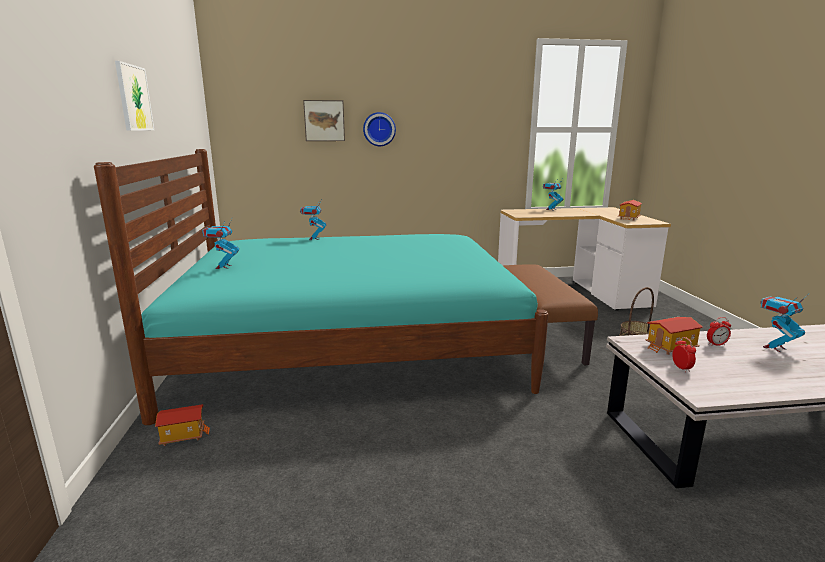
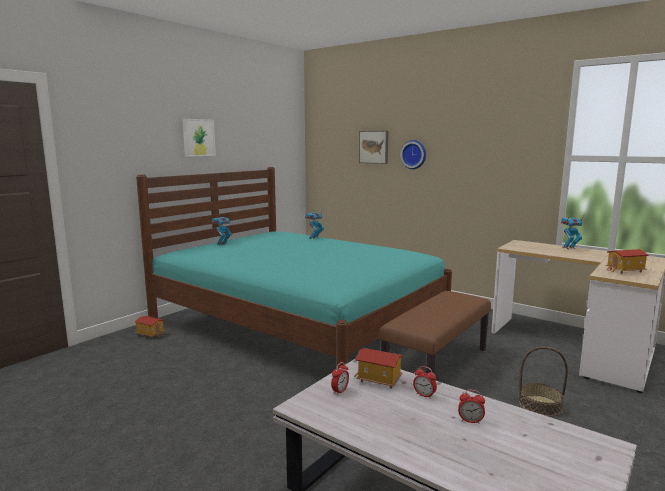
camera: 45 degrees right, 5 degrees down
(774, 348) = (470, 421): toy robot -> alarm clock

